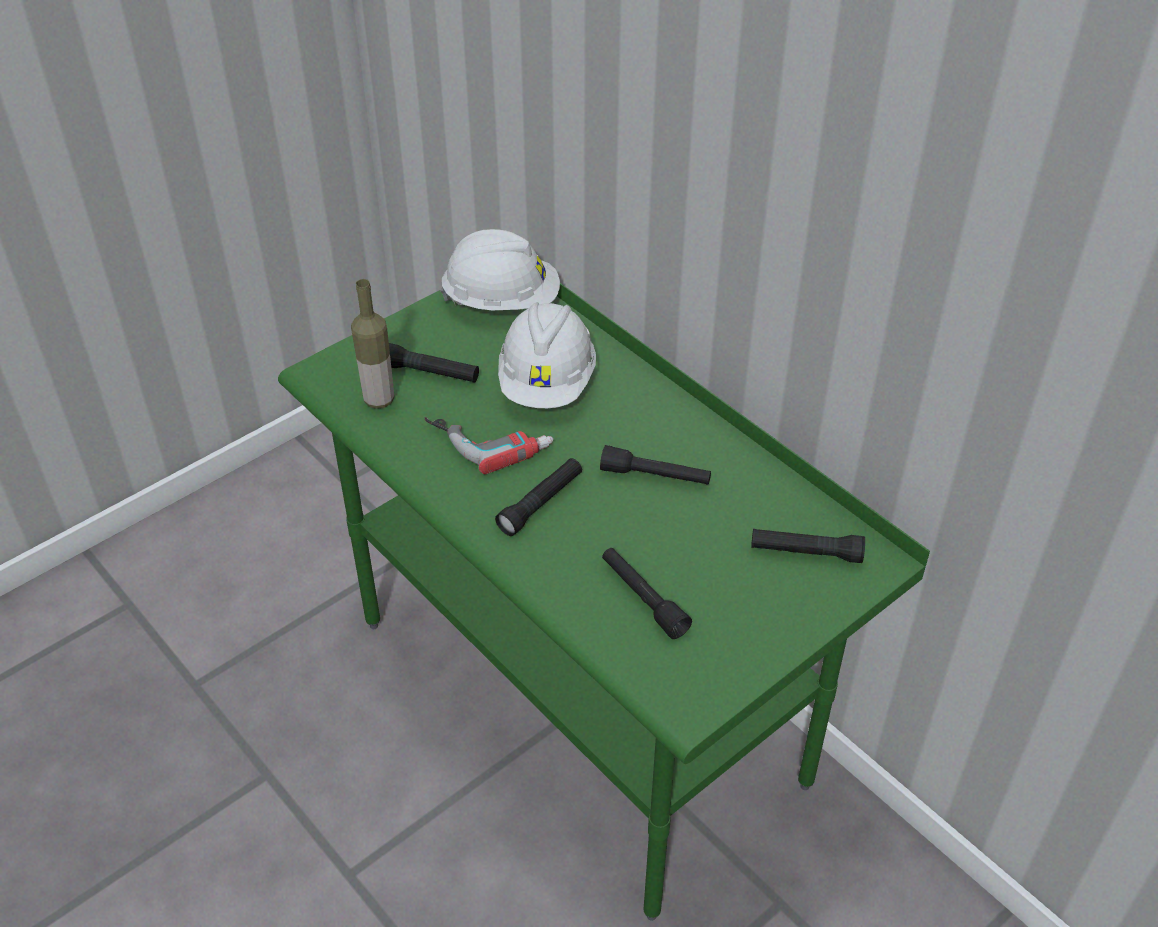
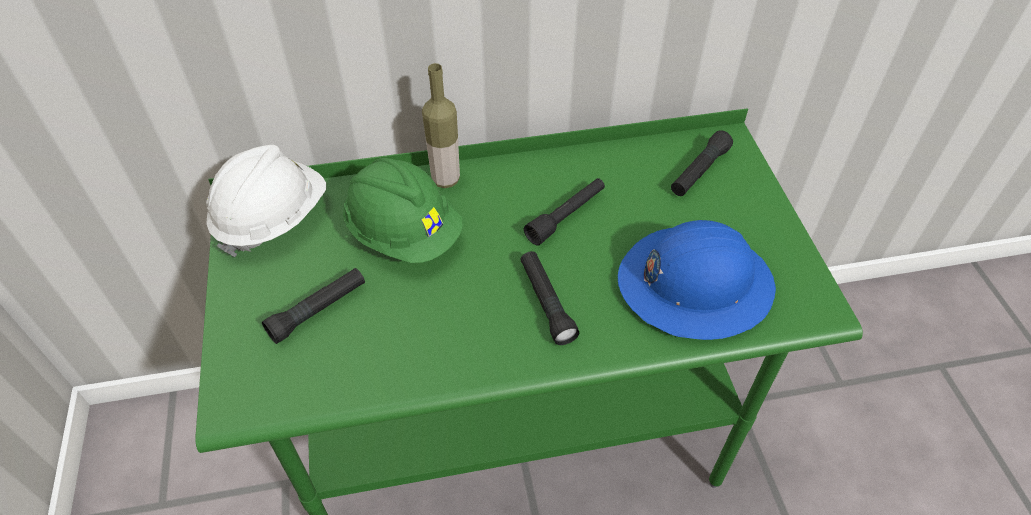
camera: 60 degrees left, 5 degrees up
(379, 400) = (318, 368): bottle -> bottle (445, 179)
(490, 438) = (440, 303): power drill -> none
(547, 383) = (404, 234): white hard hat -> green hard hat
(643, 598) = (694, 284): black flashlight -> blue hard hat

